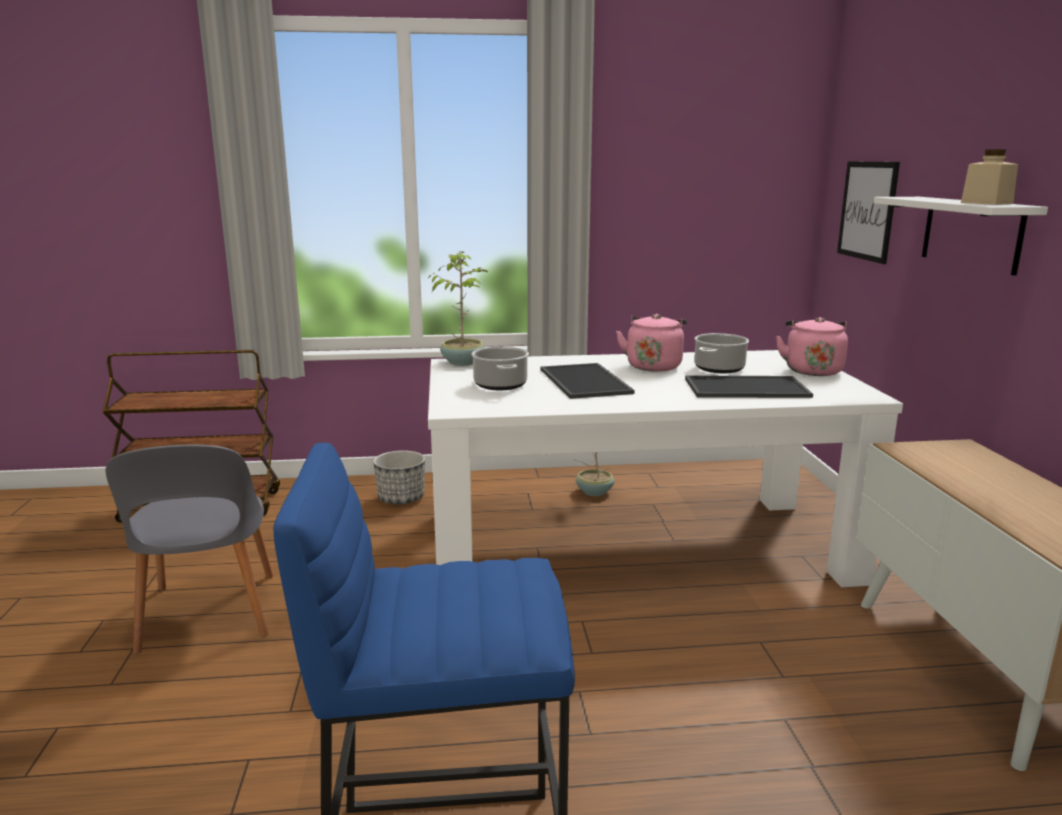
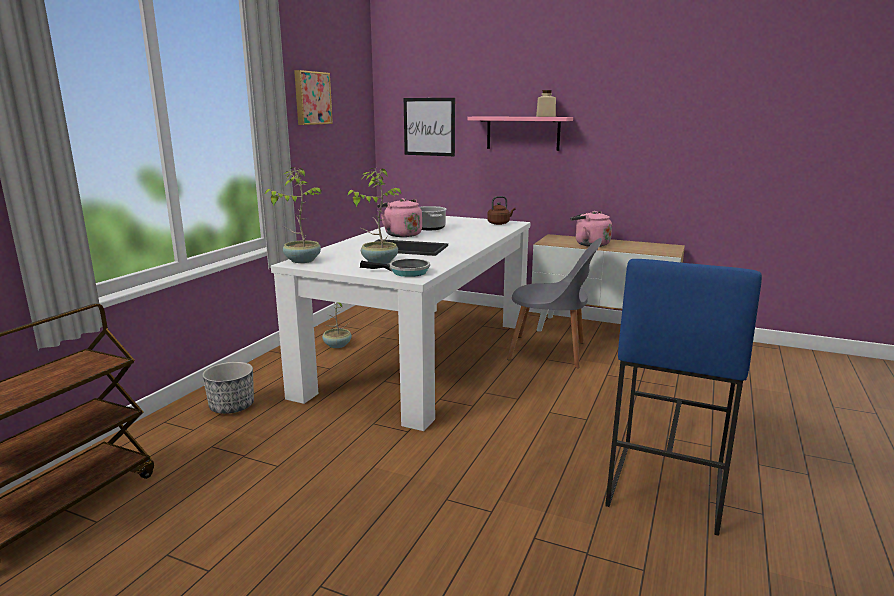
camera: 60 degrees left, 0 degrees up
(208, 615) = (311, 533): grey chair -> grey chair (551, 352)
(469, 403) = (405, 272): none -> frying pan
(501, 385) = (379, 262): cooking pot -> potted plant
(664, 164) = (311, 98): none -> picture
(745, 388) = (472, 231): tray -> none
(812, 370) = (461, 219): pink kettle -> pink kettle (589, 244)
(839, 390) = (499, 223): none -> brown kettle
(971, 233) = (523, 133): white shelf -> pink shelf

